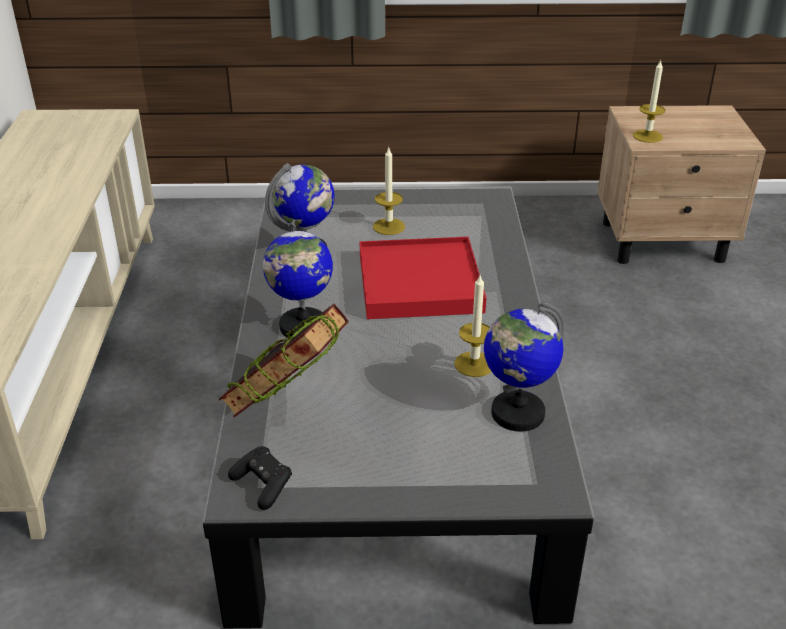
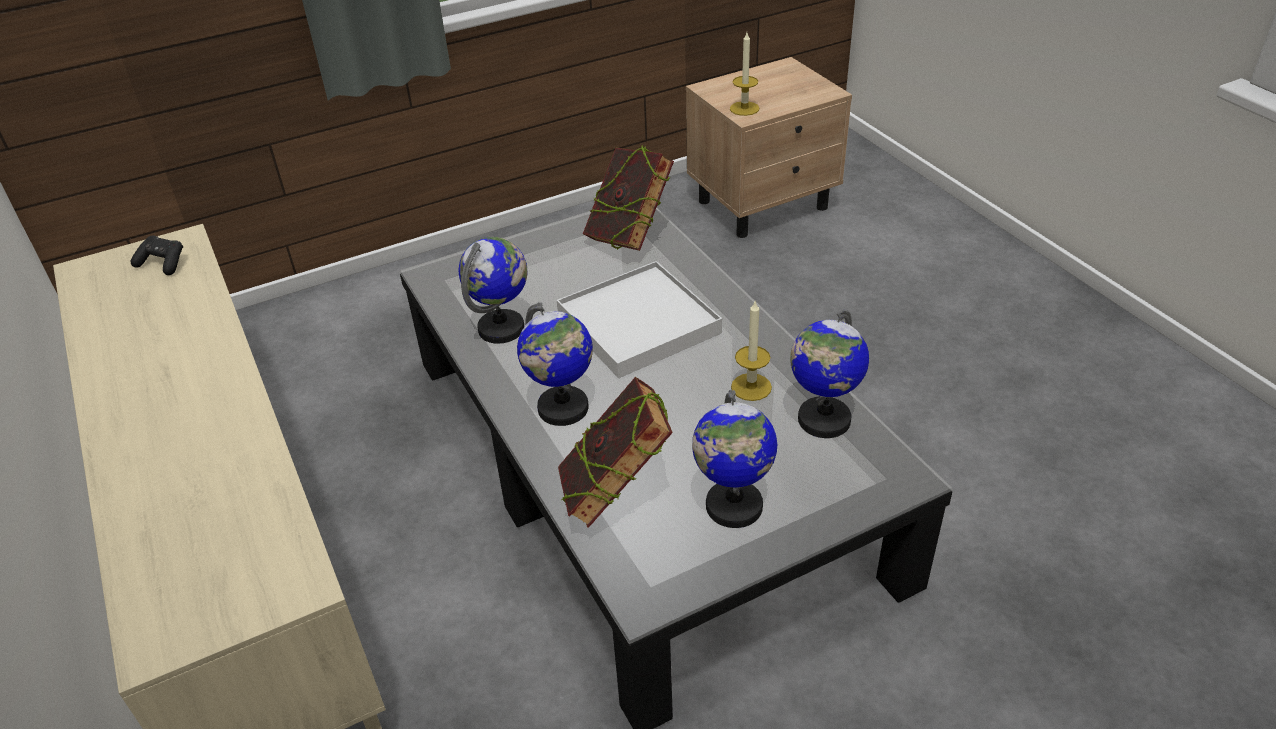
camera: 25 degrees left, 5 degrees up
(263, 485) = (657, 582): black game controller -> black game controller (163, 263)
(376, 452) = (733, 506): none -> globe
(388, 226) = (561, 274): candle -> none
(420, 283) = (638, 323): red tray -> white tray
(469, 215) = (629, 238): none -> book

